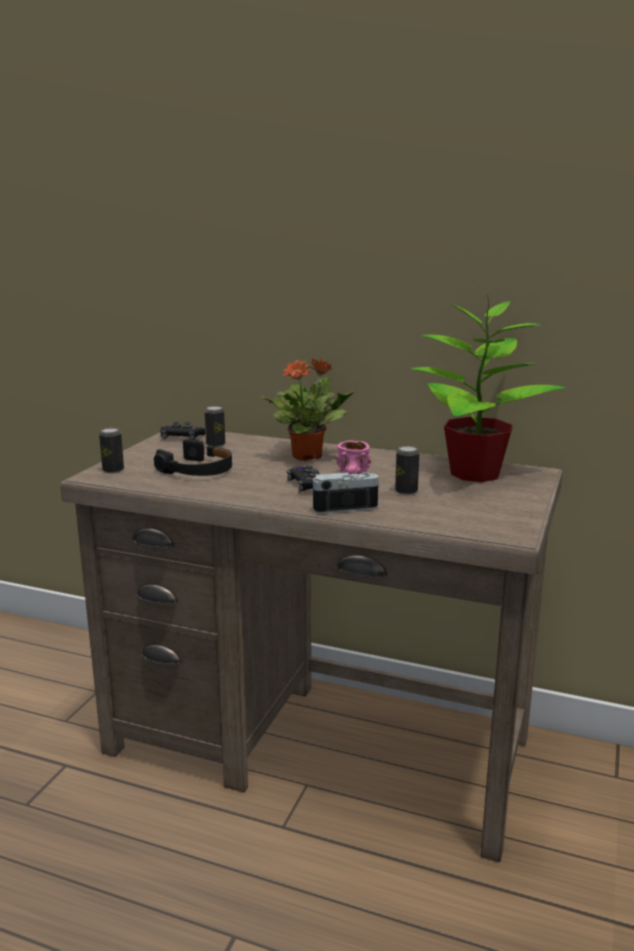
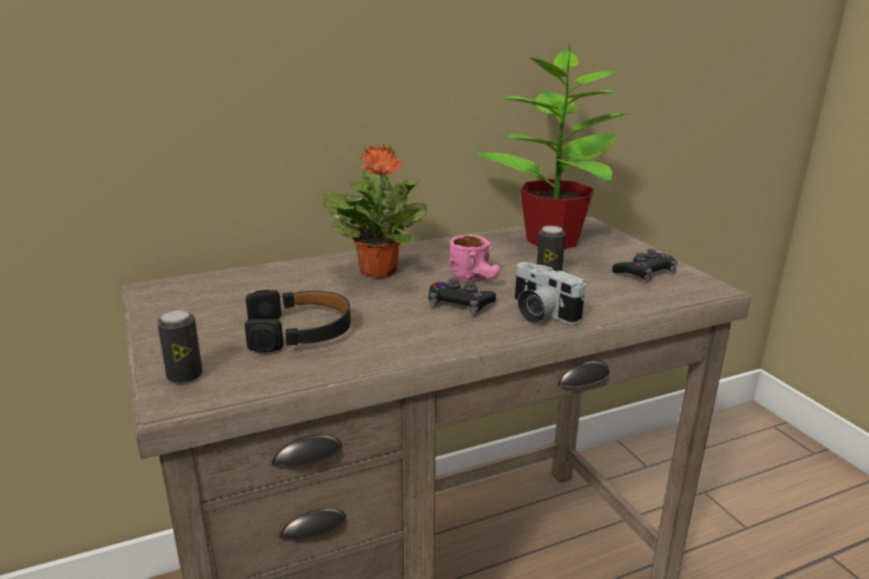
camera: 45 degrees left, 5 degrees up
(182, 437) = (177, 295): black game controller -> black game controller (645, 272)
(215, 444) = (244, 290): can -> none
(343, 506) = (540, 313): camera -> camera turned 75 degrees counterclockwise

